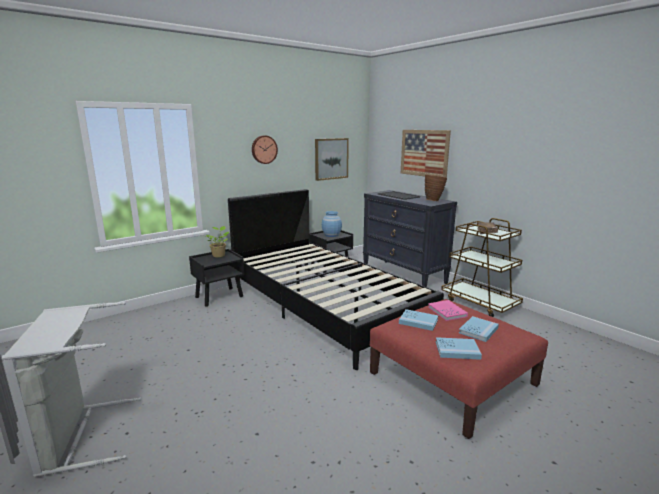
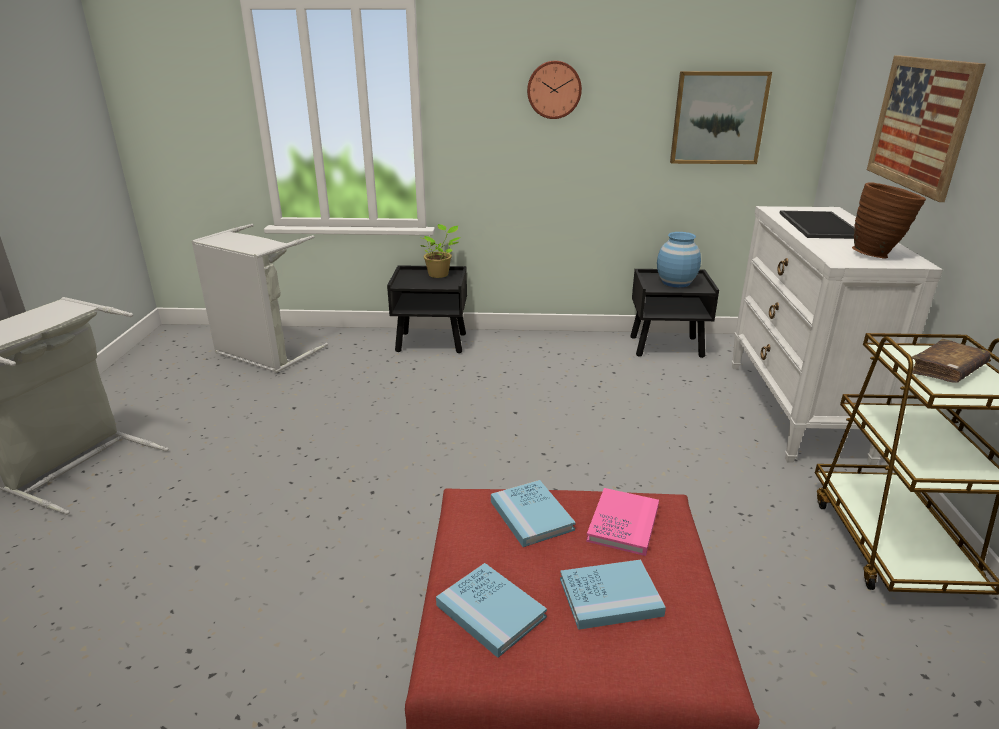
camera: 40 degrees right, 10 degrees up
(119, 334) = (263, 354): none -> grey laundry basket
(324, 306) = (552, 415): black bed -> none
(404, 275) = (796, 410): black dresser -> white dresser

